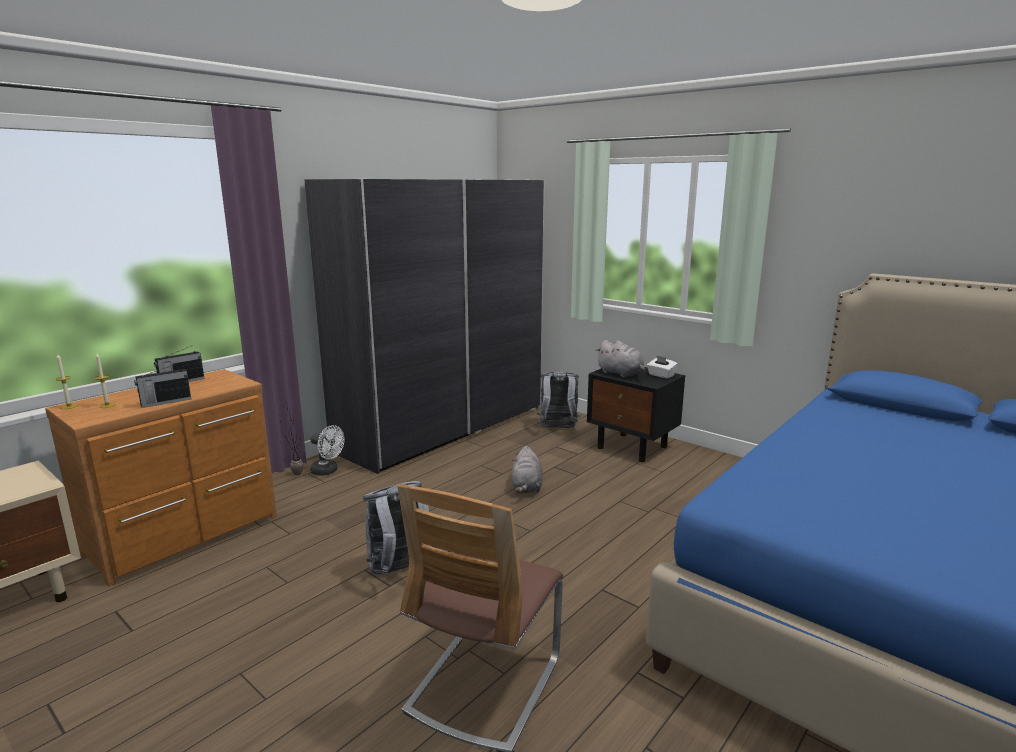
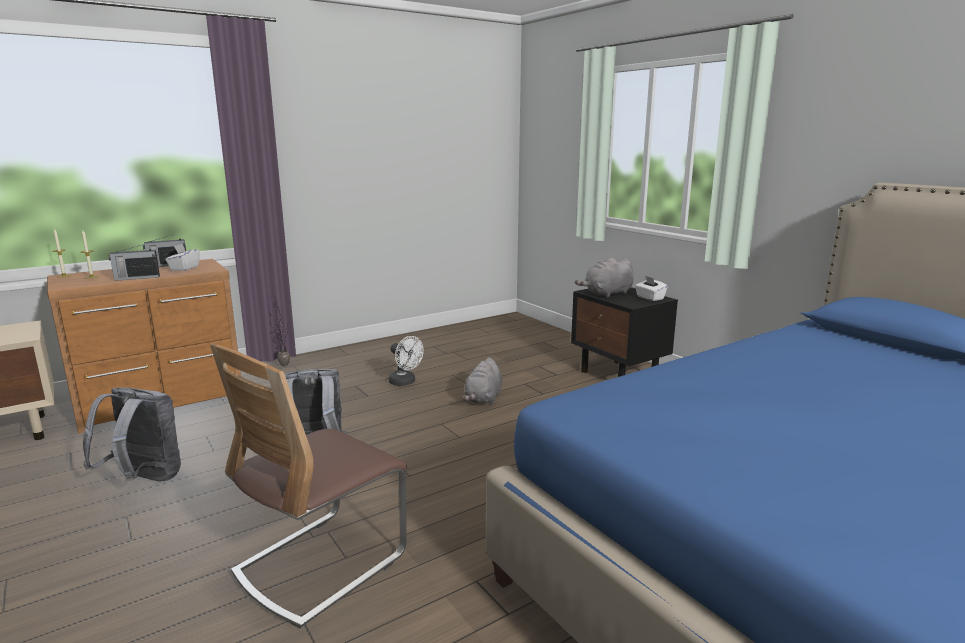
camera: 15 degrees right, 0 degrees up
(207, 385) = (184, 268): none -> white tissue box
(328, 471) = (311, 365): white fan -> white fan (405, 382)
(443, 427) = (440, 339): grey wardrobe -> none
(558, 428) = (552, 350): grey backpack -> grey backpack (144, 480)
(621, 374) = (607, 294): grey plush toy -> grey plush toy turned 90 degrees clockwise

